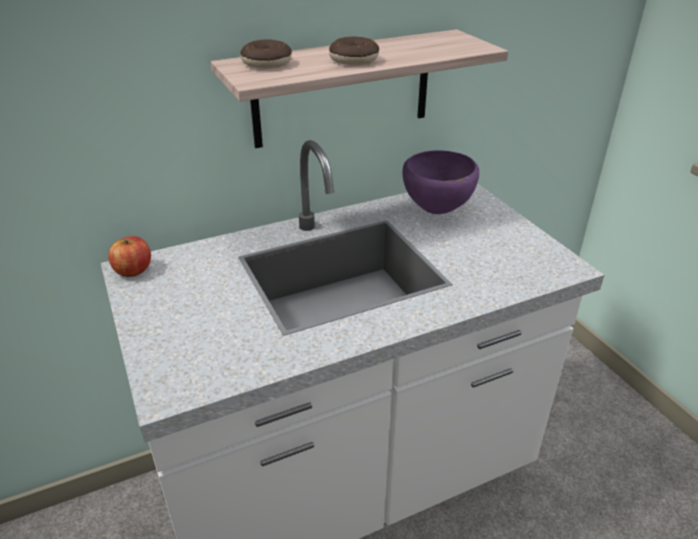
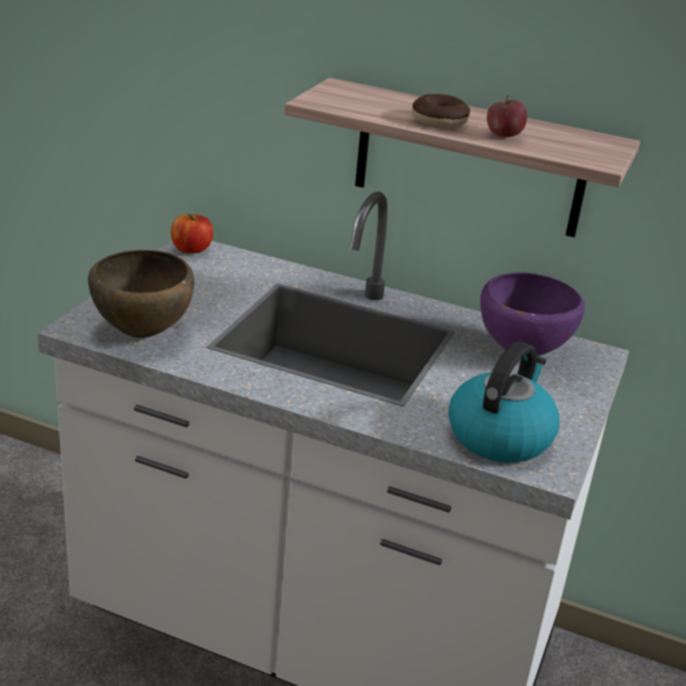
camera: 45 degrees right, 5 degrees down
(223, 359) = (143, 333): none -> brown bowl
(267, 63) = (362, 95): donut -> none
(405, 53) = (503, 135): none -> apple
(518, 265) = (500, 435): none -> kettle

